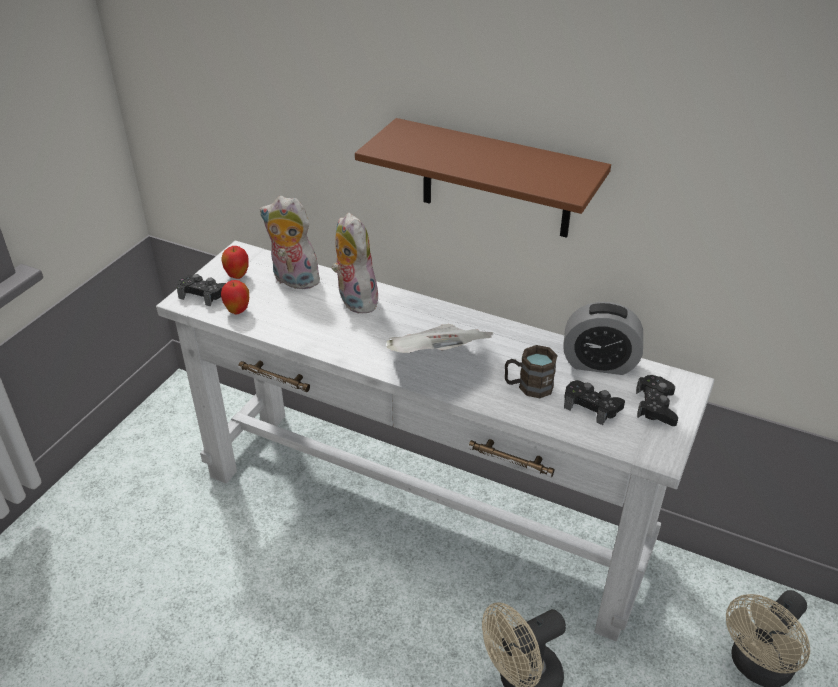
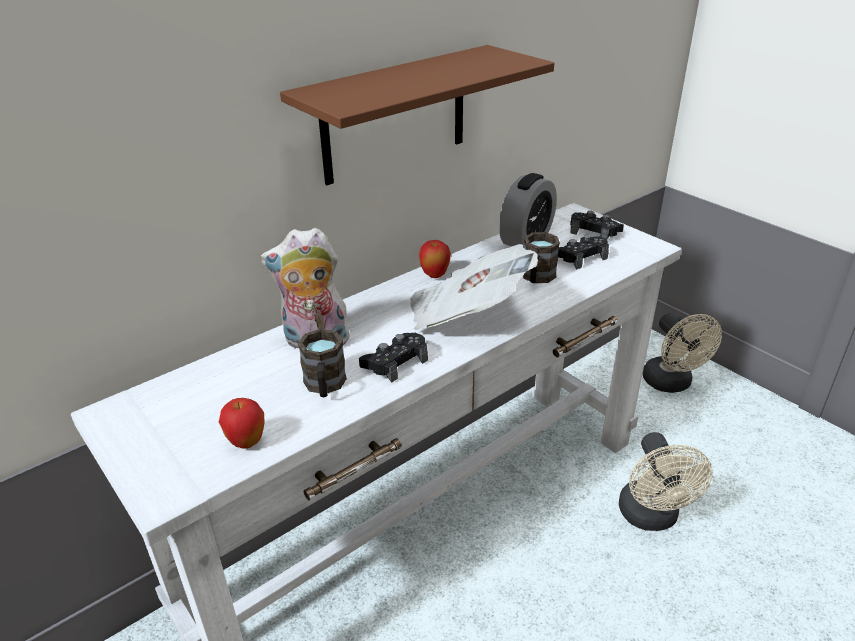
camera: 65 degrees left, 5 degrees down
(203, 294) = (171, 470): black game controller -> black game controller (395, 362)
(237, 276) = (163, 427): apple -> apple (435, 276)
(293, 280) = (228, 379): plush toy -> none
(307, 321) = (324, 386): none -> brown mug

